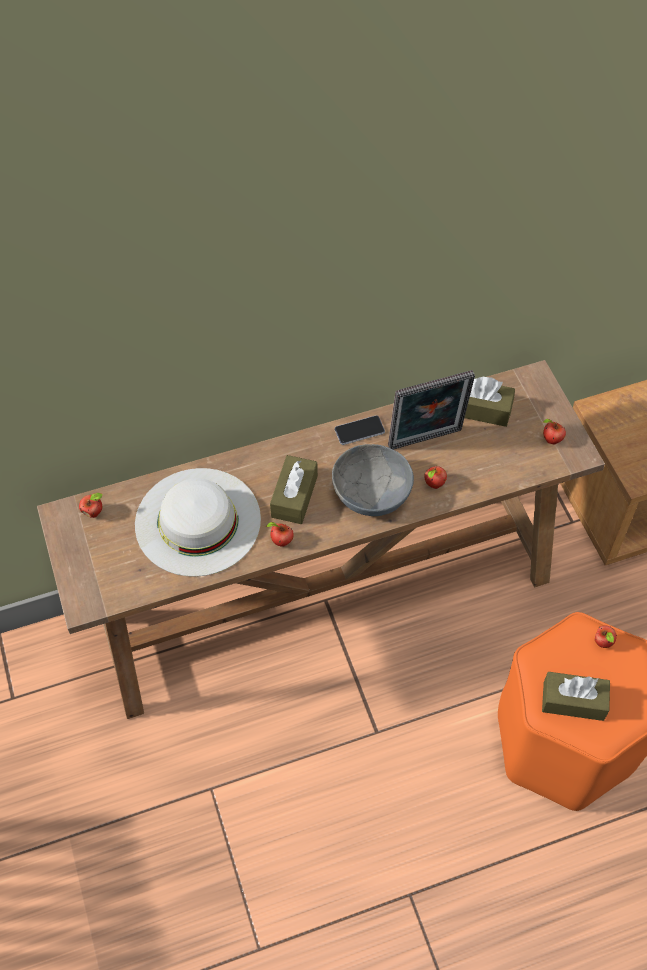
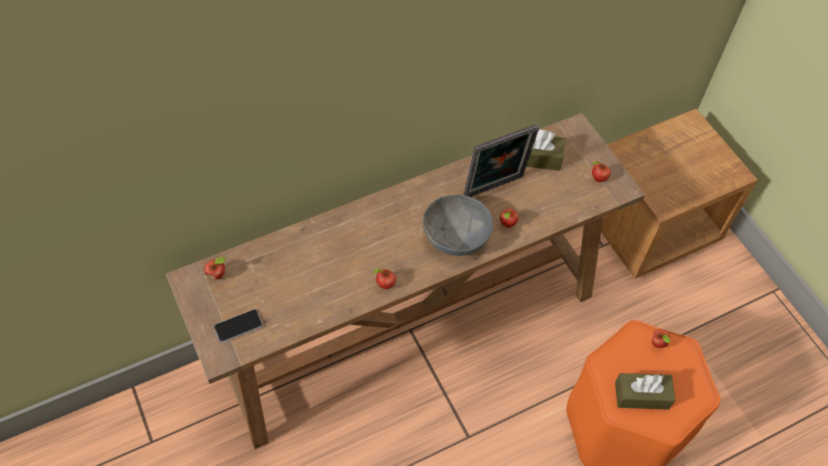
camera: 10 degrees left, 0 degrees up
(197, 521) = (310, 274): white hat -> none
(294, 496) = (391, 245): brown tissue box -> none
(359, 431) = (437, 184): phone -> phone (238, 326)

